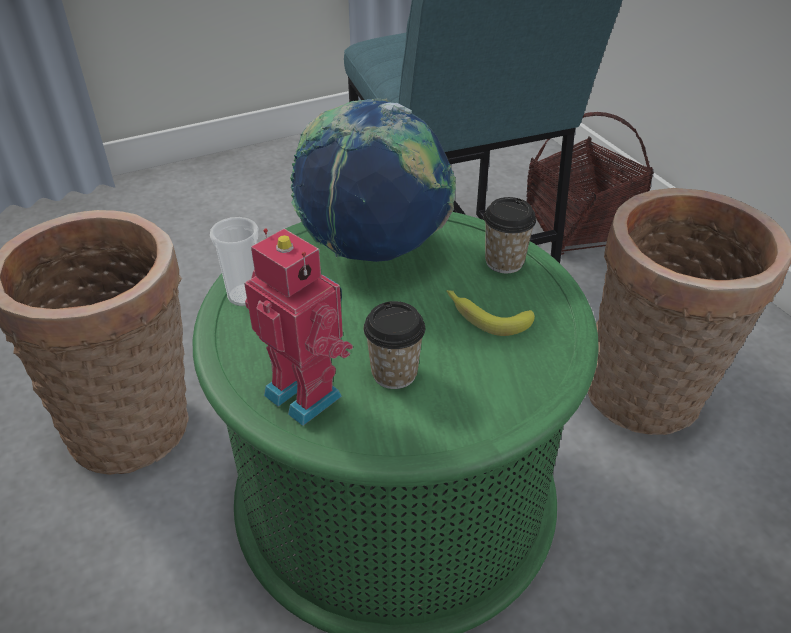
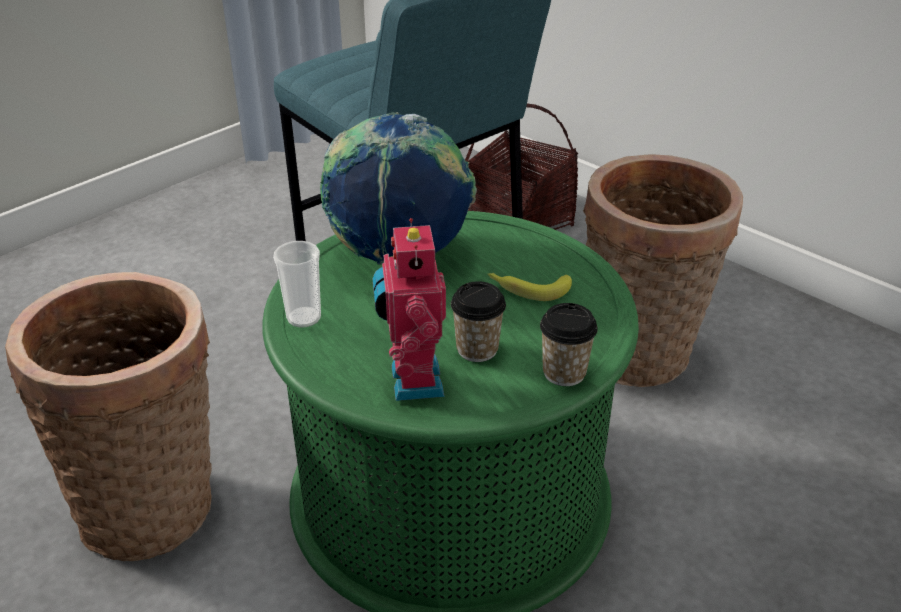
camera: 20 degrees left, 5 degrees down
(307, 393) = (412, 381): toy robot -> toy robot turned 120 degrees counterclockwise
(504, 262) = (520, 242): cup -> cup (564, 372)

